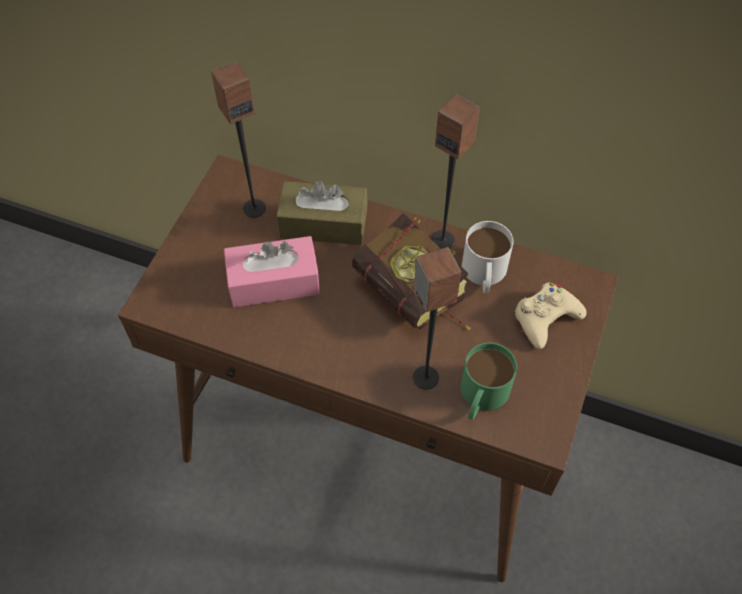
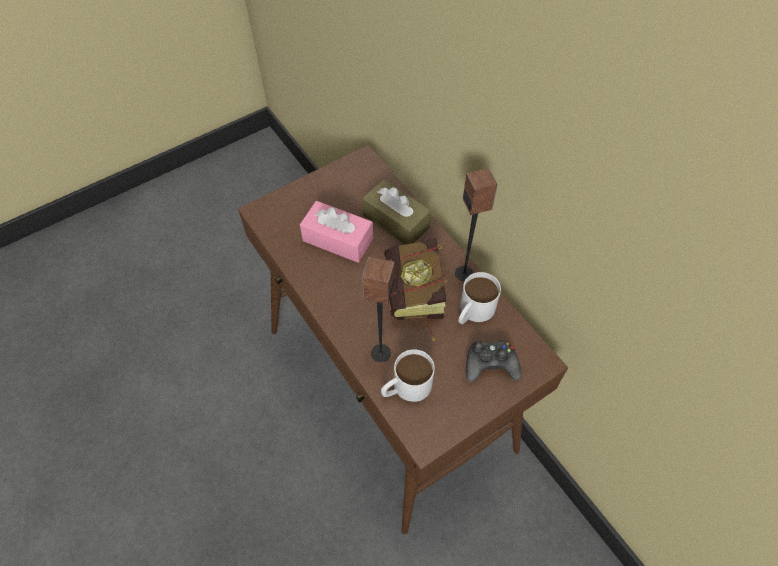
camera: 35 degrees right, 0 degrees up
(254, 208) = (362, 188): speaker -> none
(481, 397) = (405, 387): green mug -> white mug
(545, 318) = (490, 364): beige game controller -> black game controller

